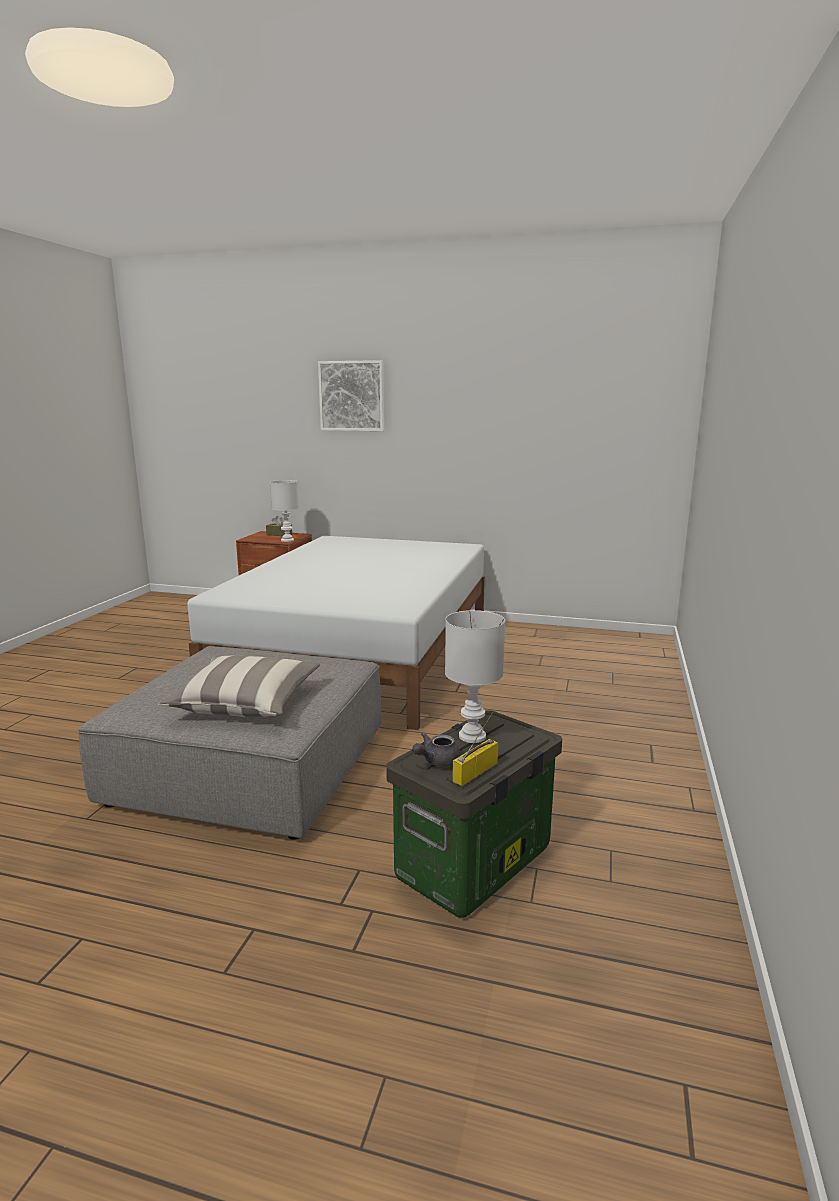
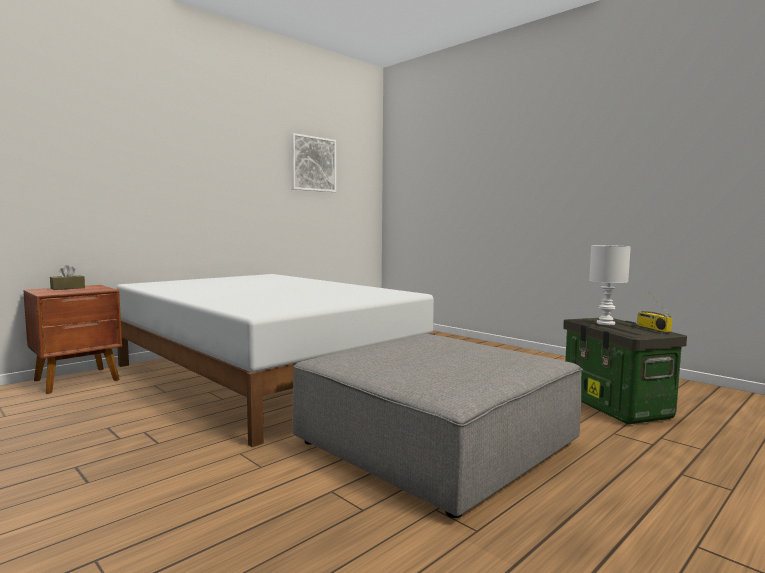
camera: 60 degrees left, 10 degrees down
(246, 704) = (481, 362): pillow -> none
(287, 540) = (104, 289): white table lamp -> none
(352, 396) = (146, 138): picture -> picture (313, 164)
(436, 761) = (638, 331): grey teapot -> none

